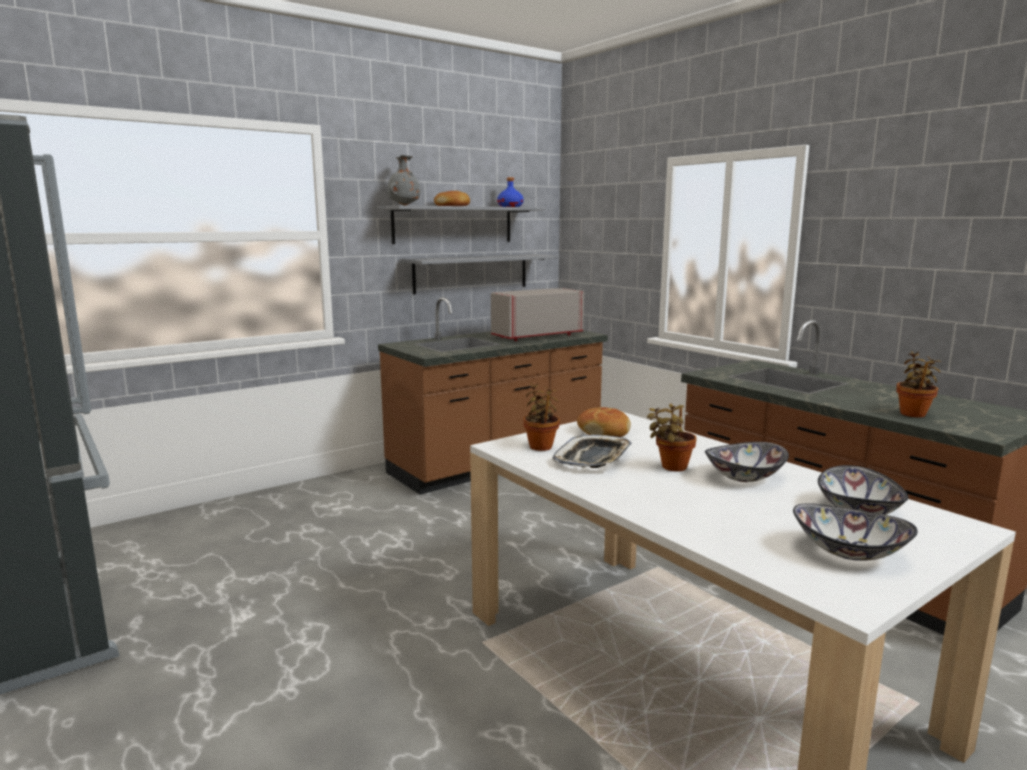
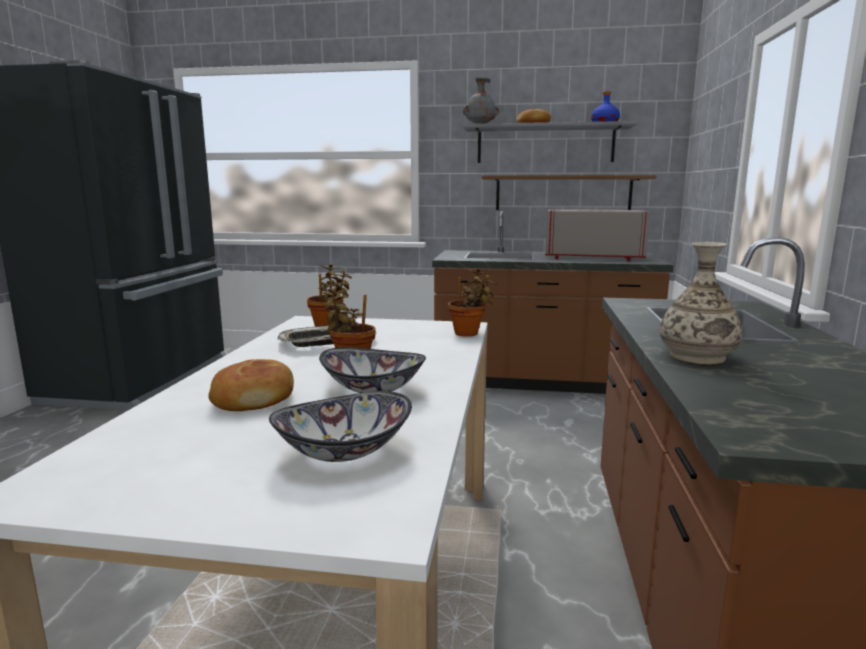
camera: 45 degrees right, 0 degrees up
(471, 273) = (563, 193): grey shelf -> brown shelf
(604, 432) = (409, 330): bread -> bread (254, 398)
(849, 552) = (190, 469): bowl -> none
(855, 403) = (696, 356): none -> vase
(913, 413) = (741, 385): potted plant -> potted plant (469, 333)

